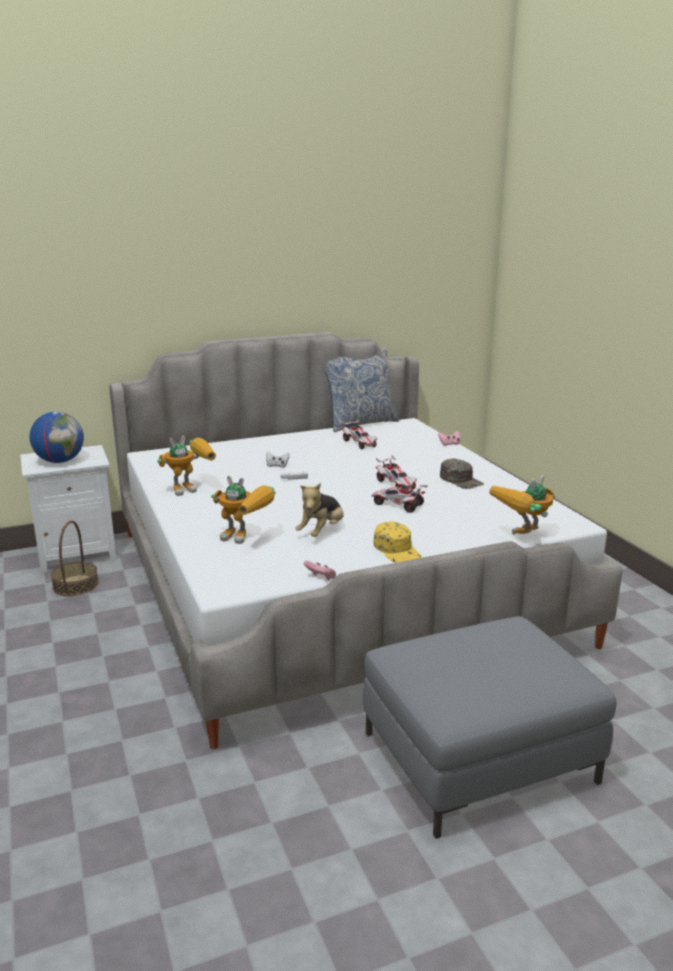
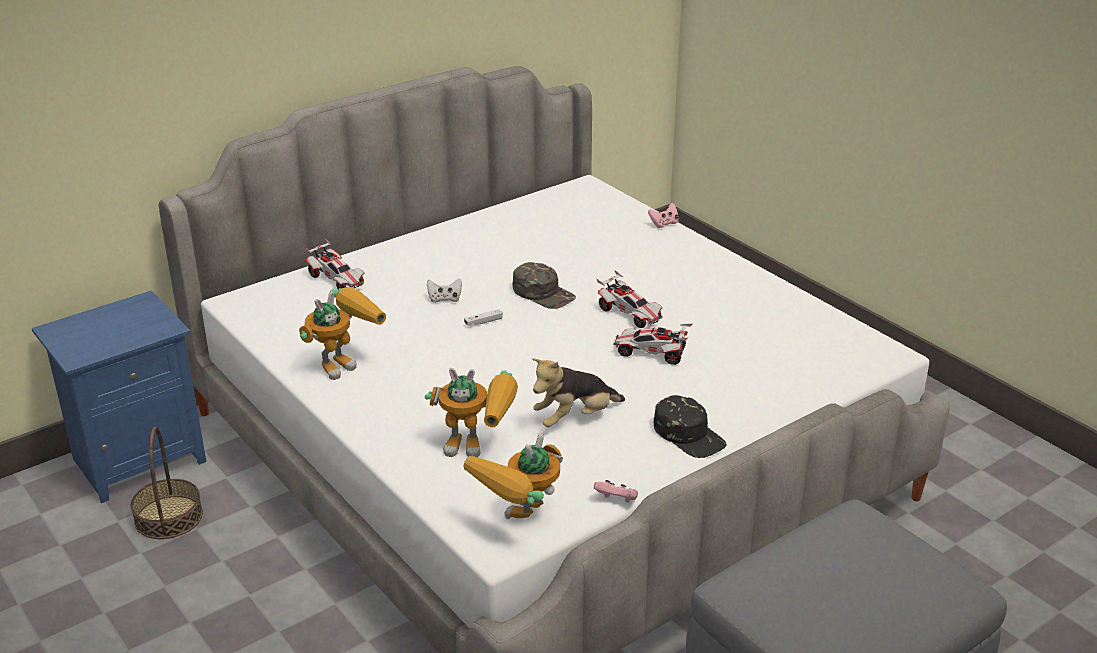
camera: 15 degrees left, 10 degrees up
(60, 461) = (108, 334): globe -> none
(76, 554) = (137, 460): white nightstand -> blue nightstand
(322, 532) = (575, 418): plush toy -> plush toy turned 45 degrees clockwise
(360, 423) = (519, 195): pillow -> none
(360, 443) = (539, 238): toy car -> toy car (337, 280)
(397, 549) = (689, 435): yellow cap -> black cap
(461, 480) = (712, 293): green cap -> green cap (543, 293)
(522, 538) = (835, 388): toy robot -> toy robot (521, 524)

